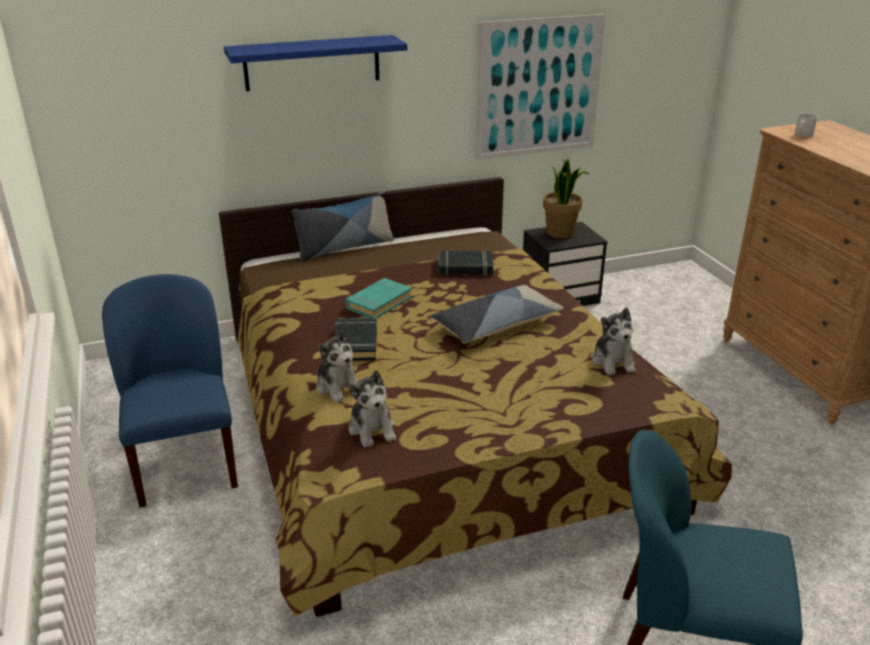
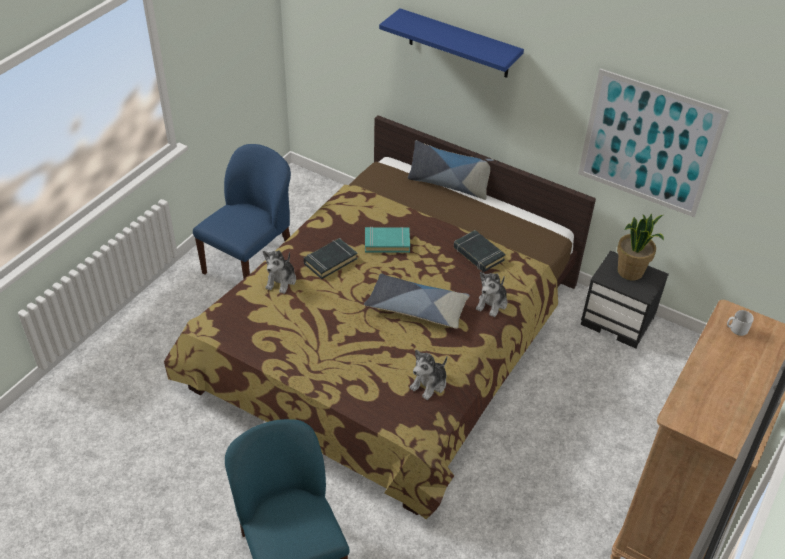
camera: 50 degrees right, 15 degrees up
(372, 429) = (255, 317): plush toy -> plush toy (492, 303)

